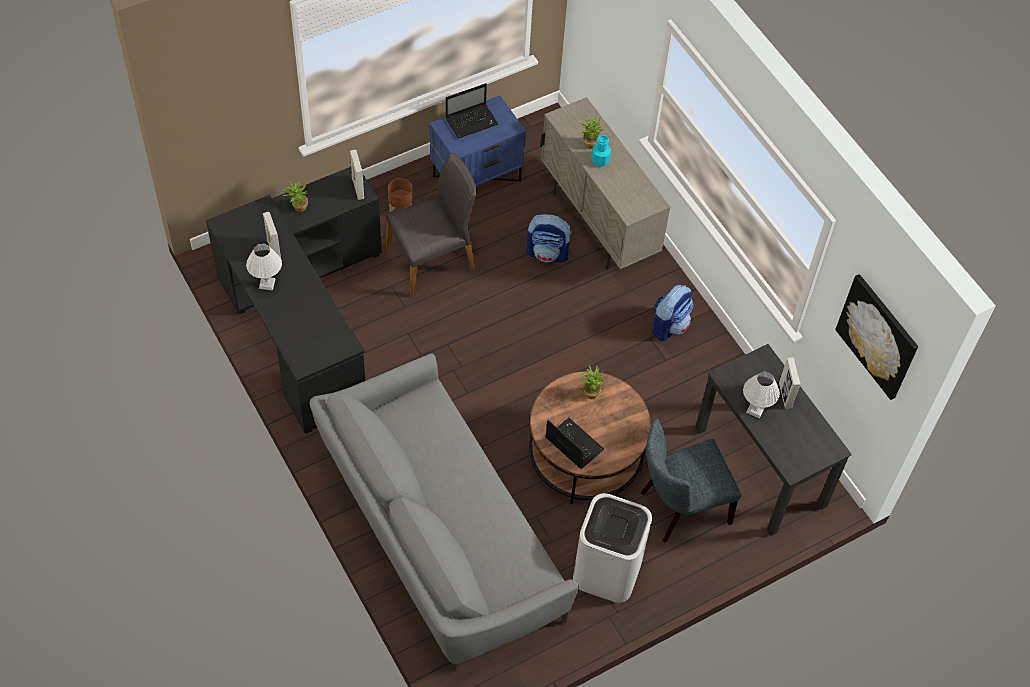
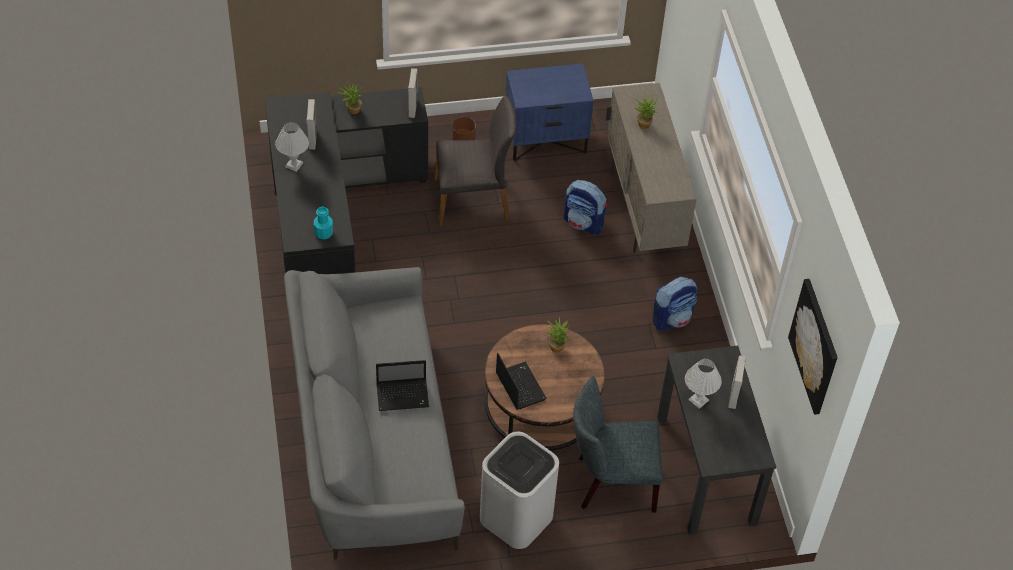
camera: 20 degrees right, 5 degrees down
(472, 121) = (547, 79): laptop -> laptop (403, 395)
(600, 160) = (647, 141): turquoise bottle -> turquoise bottle (323, 233)

